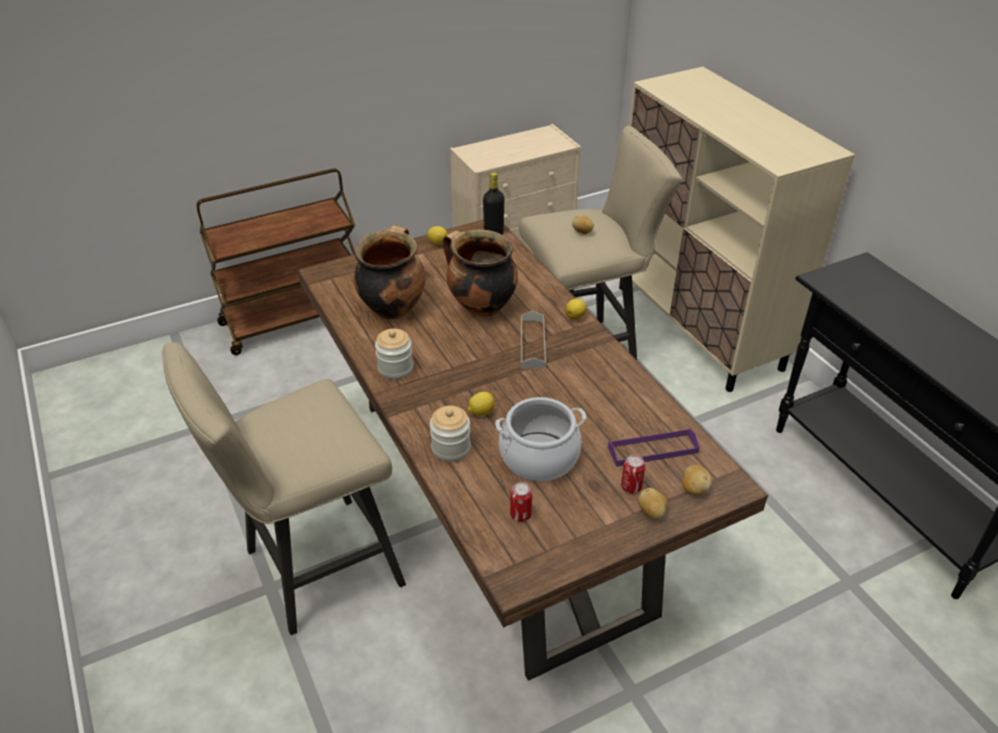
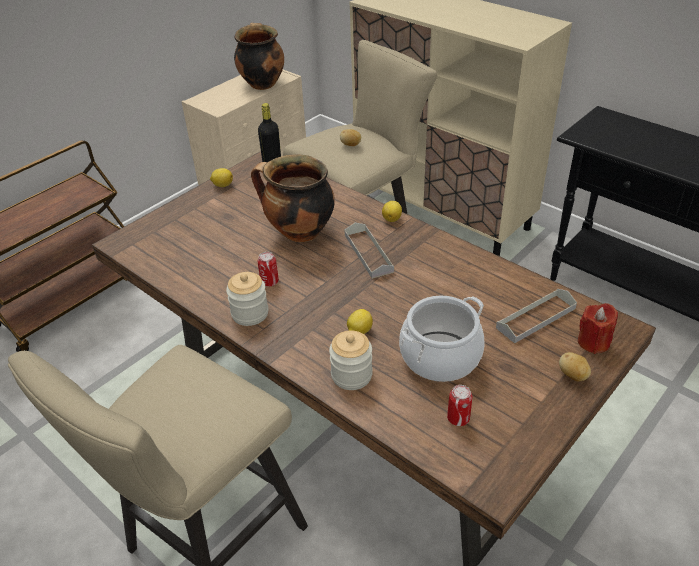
camera: 20 degrees left, 0 degrees up
(392, 308) = (213, 256): cooking pot -> cooking pot (261, 84)
(631, 487) = (539, 358): can -> can (269, 282)
(653, 450) = (536, 318): purple tray -> grey tray
(694, 489) = (593, 342): potato -> red candle

